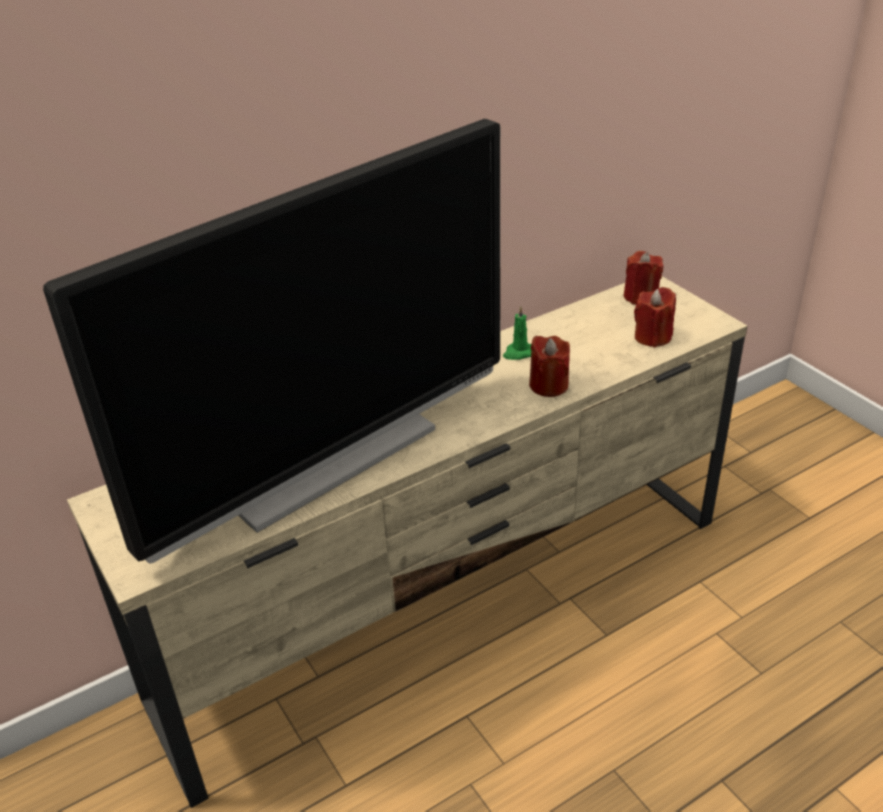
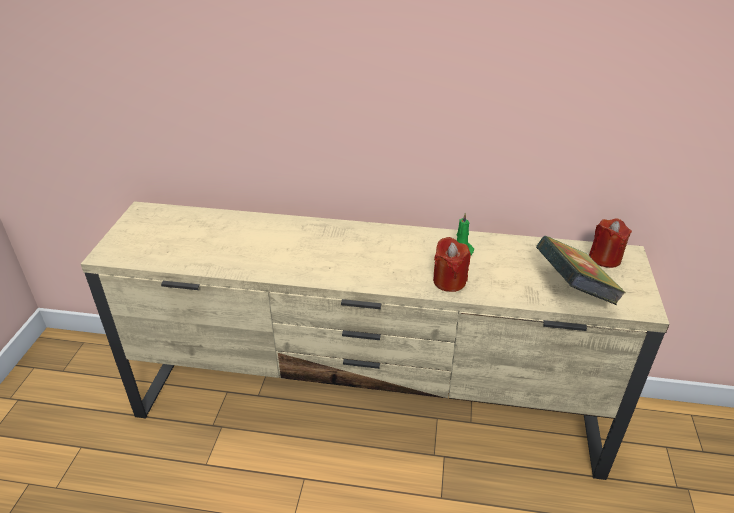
camera: 40 degrees right, 0 degrees up
(330, 461) = (263, 252): television -> none
(652, 337) = (573, 290): red candle -> book

